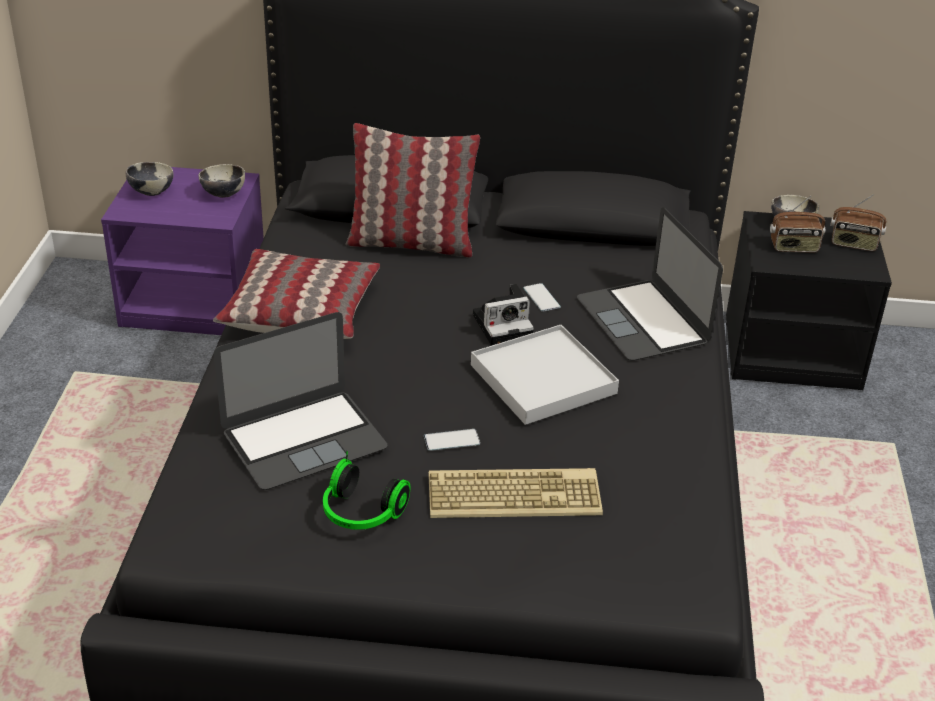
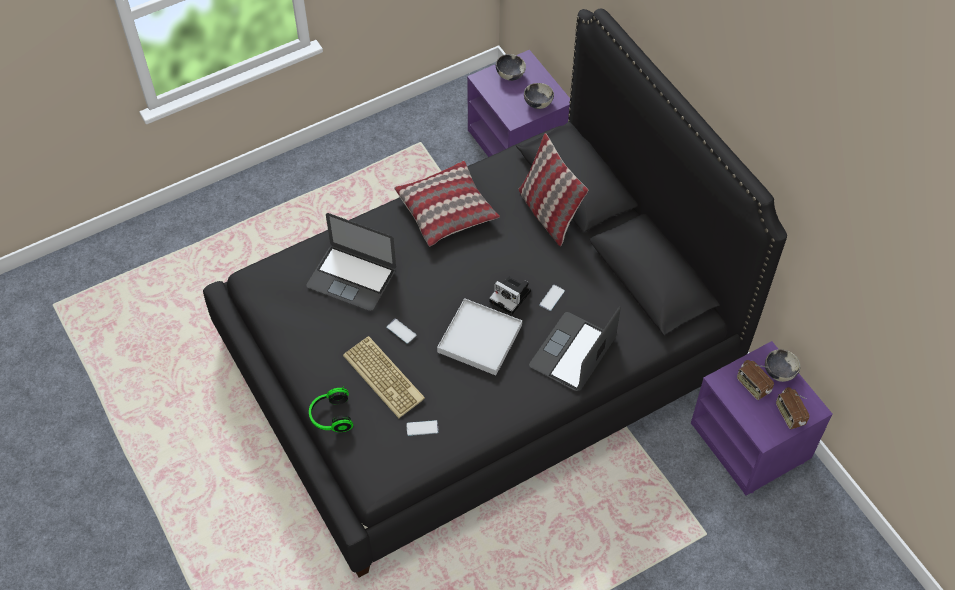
camera: 55 degrees right, 20 degrees up
(361, 514) = (323, 330): headphones -> headphones (331, 416)
(641, 500) = (422, 428): none -> phone
(793, 352) = (752, 441): black nightstand -> purple nightstand

